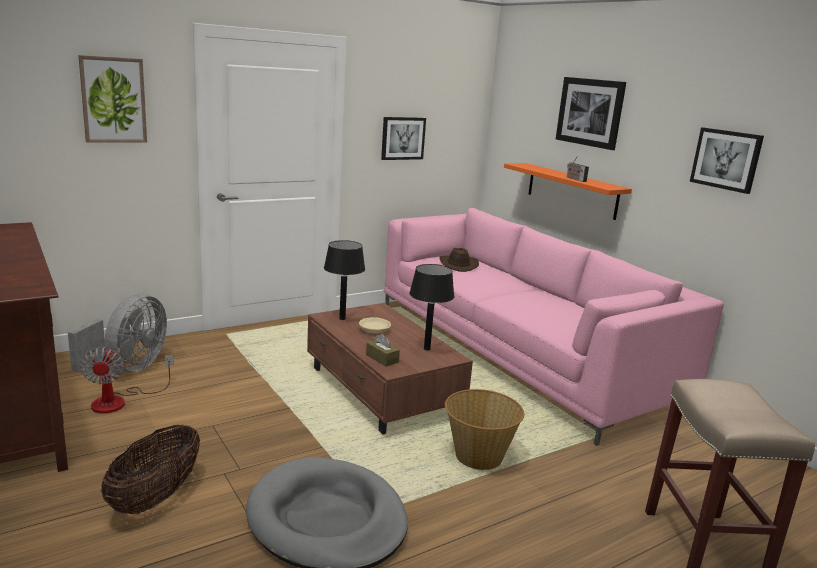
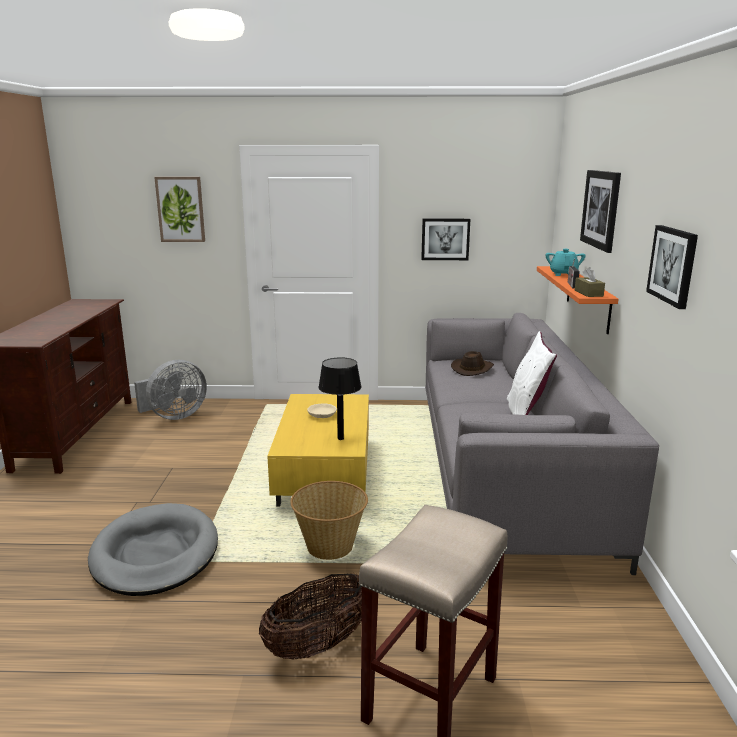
camera: 35 degrees right, 0 degrees up
(119, 401) = (140, 437): fan -> none
(156, 497) = (81, 504): basket -> basket (319, 644)
(342, 318) = (311, 401): black table lamp -> none
(382, 358) = (290, 438): brown tissue box -> brown tissue box (588, 293)
(382, 391) = (324, 473): brown coffee table -> yellow coffee table
(518, 351) = (504, 467): pink sofa -> grey sofa
(544, 170) = (563, 274): none -> turquoise teapot
(557, 298) = (526, 414): none -> white pillow

